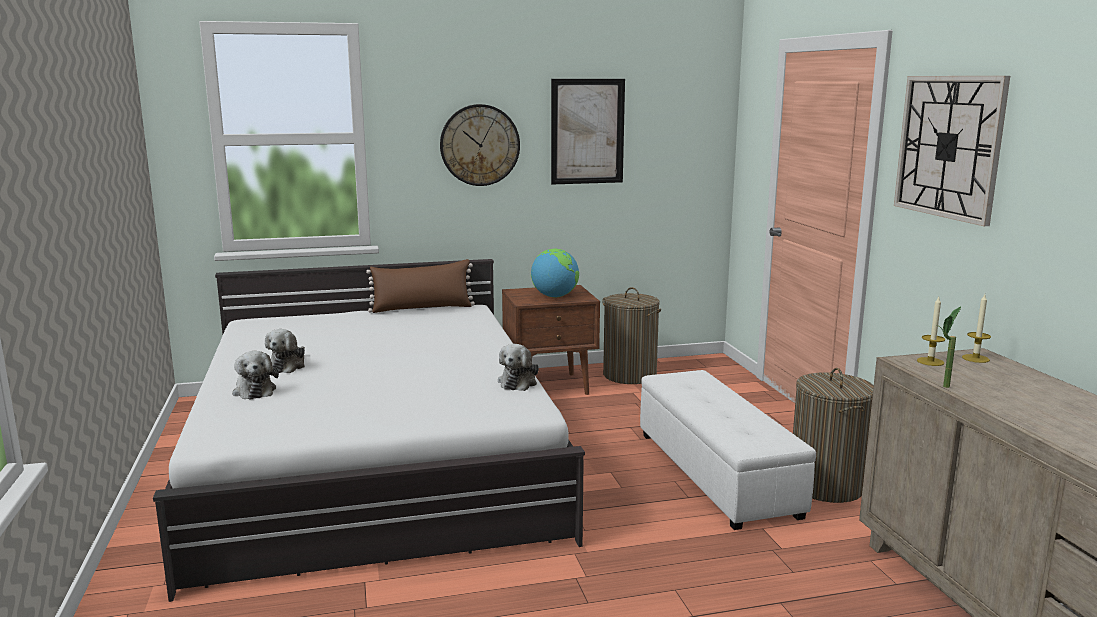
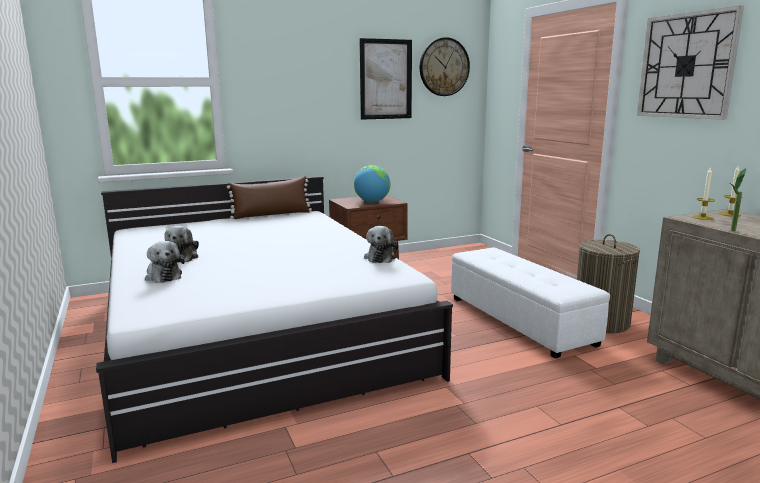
camera: 10 degrees left, 0 degrees up
(480, 145) = (308, 89): wall clock -> wall clock (444, 67)
(629, 375) = (422, 260): laundry basket -> none

